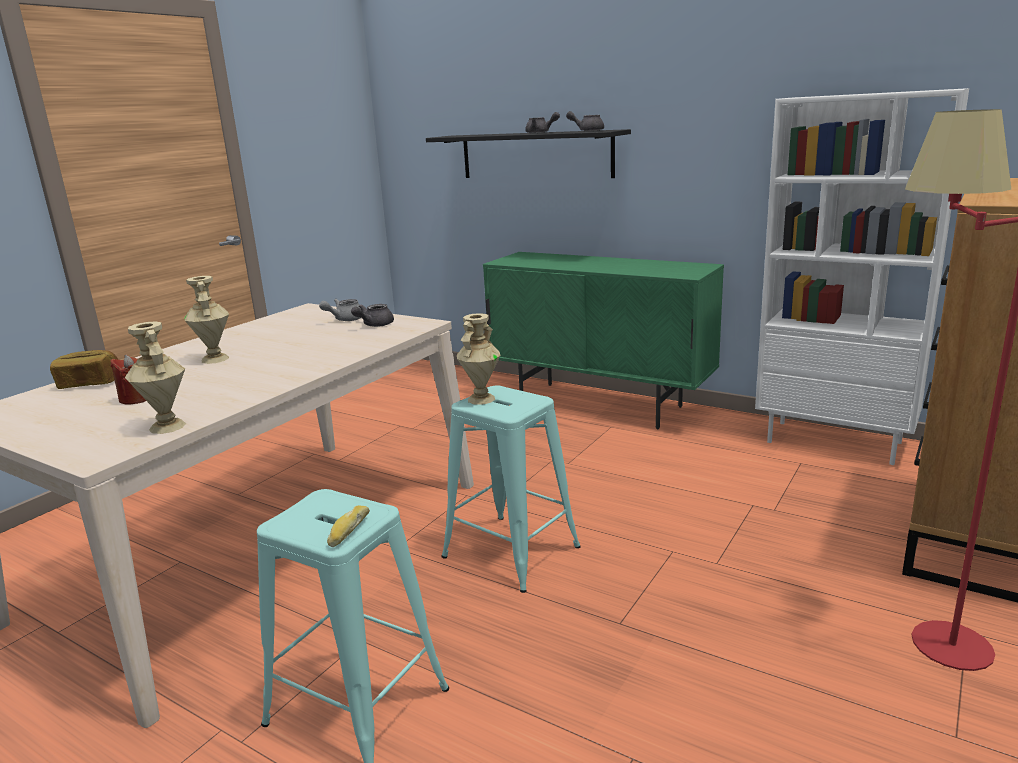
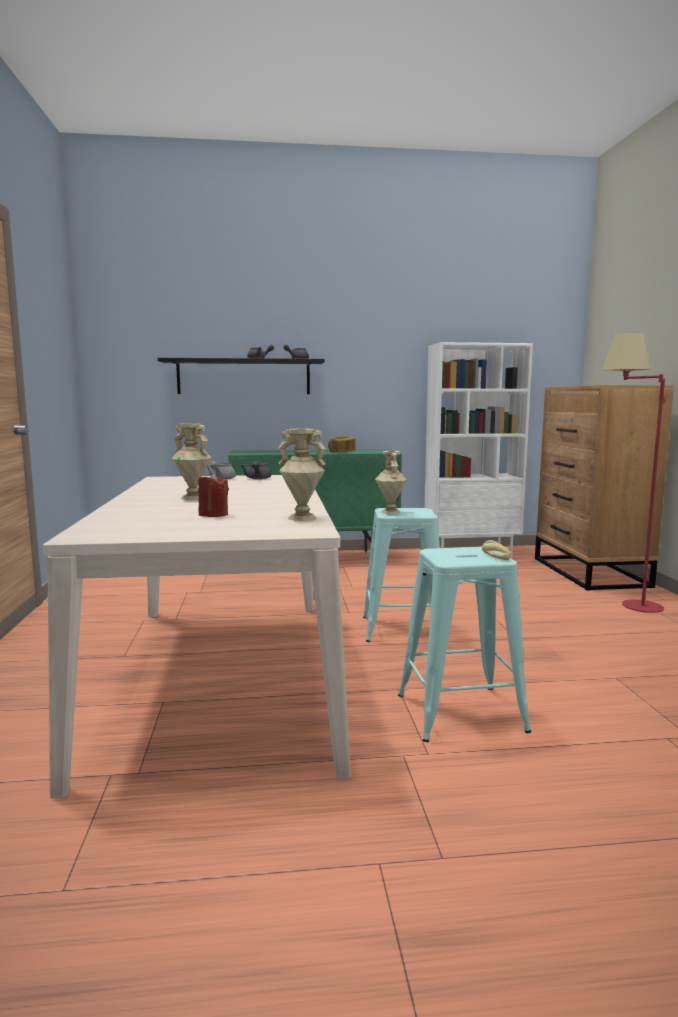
camera: 40 degrees left, 10 degrees down
(90, 384) = (127, 515): bread -> bread (341, 452)

